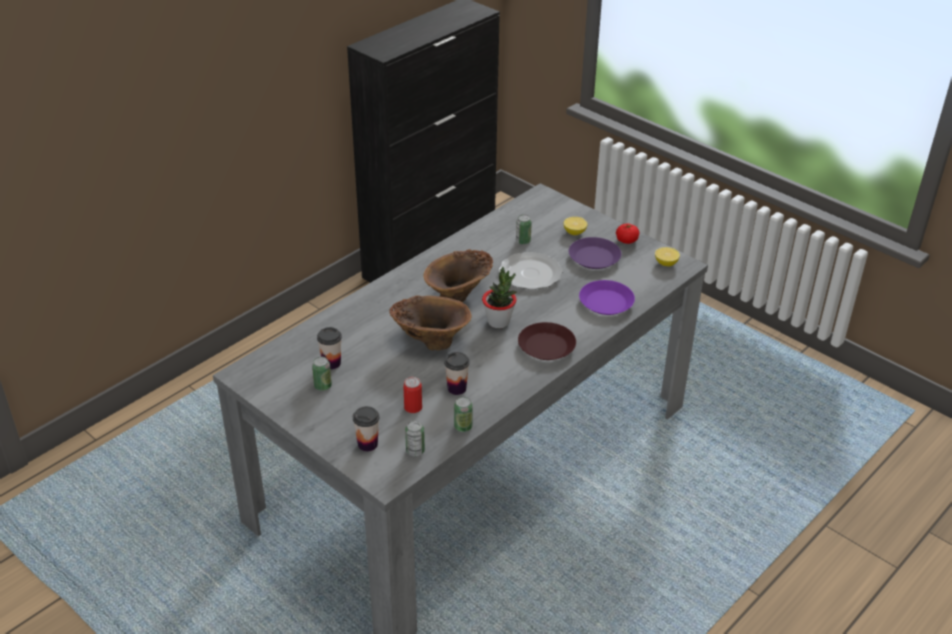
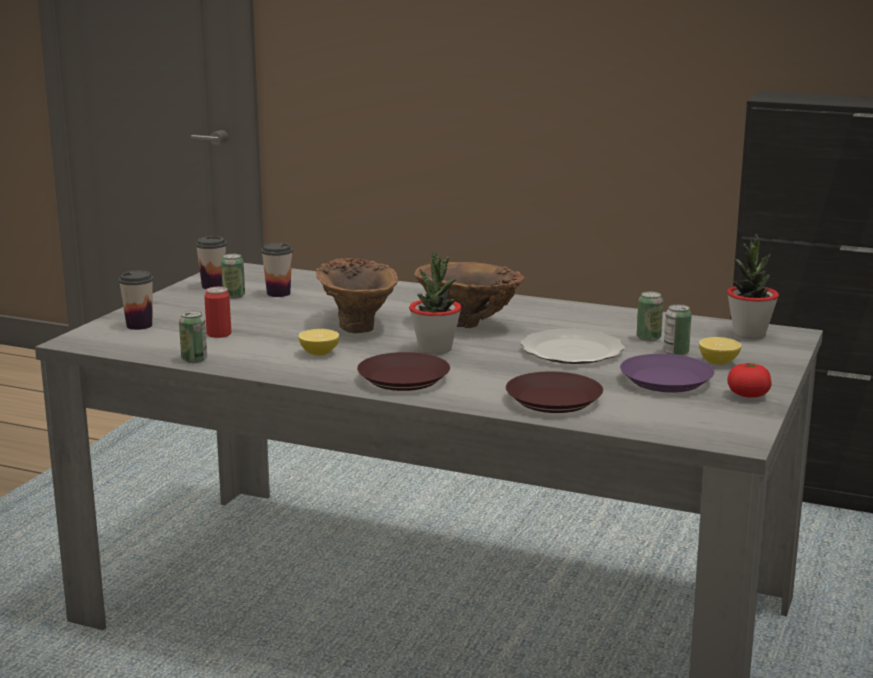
camera: 70 degrees right, 20 degrees down
(415, 451) = (136, 345): can -> can (676, 353)
(456, 388) = (271, 347): cup -> cup (213, 286)
(534, 207) = (749, 334): none -> potted plant
(606, 303) = (552, 400): purple plate -> brown plate
(666, 263) = (721, 427): lemon -> lemon (319, 353)

